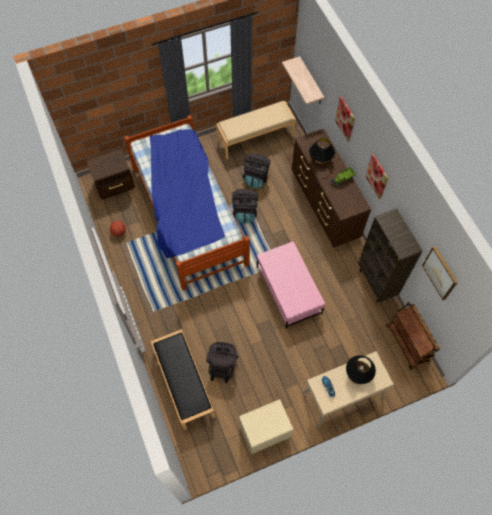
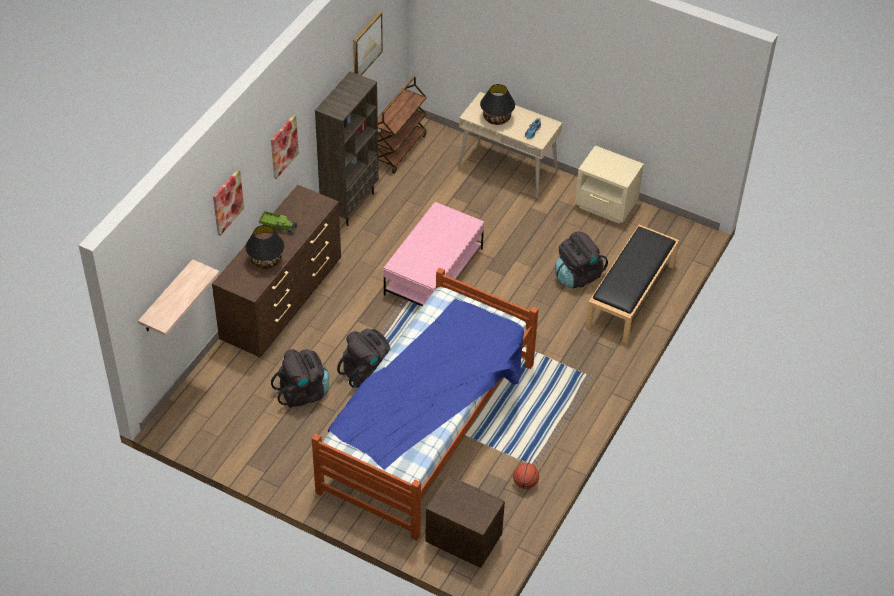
camera: 130 degrees left, 15 degrees down
(255, 138) = (235, 434): beige bench -> none

